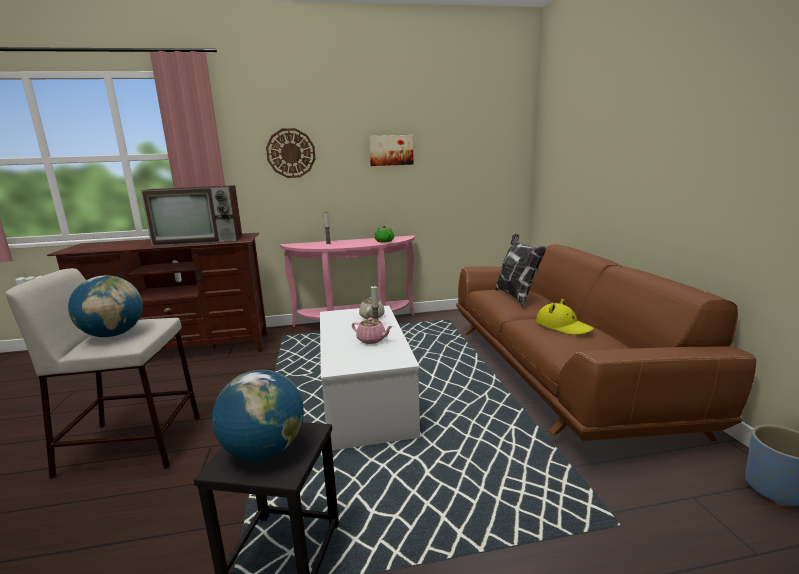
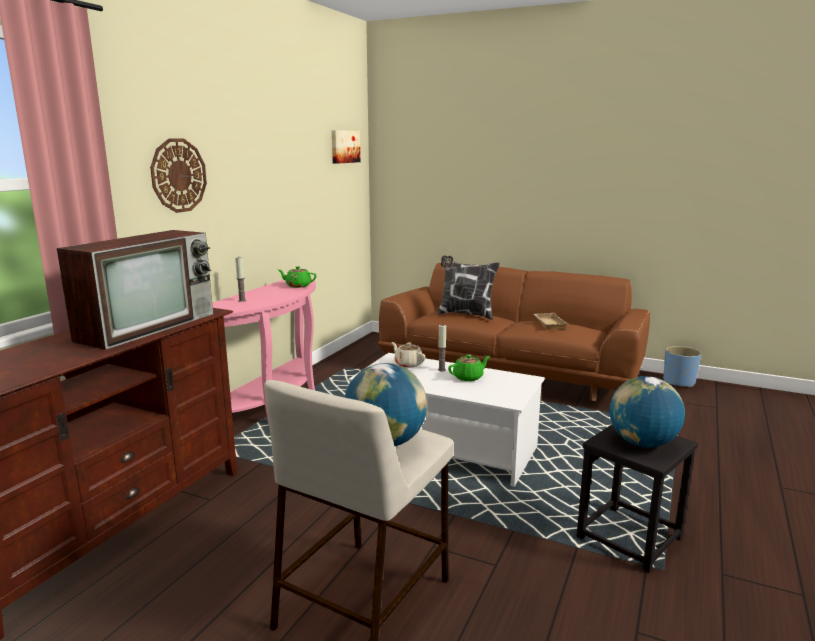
camera: 55 degrees left, 0 degrees up
(372, 340) = (468, 377): pink teapot -> green teapot
(391, 150) = (273, 170): picture -> picture (344, 146)
(563, 326) = (548, 324): yellow hat -> beige tray

